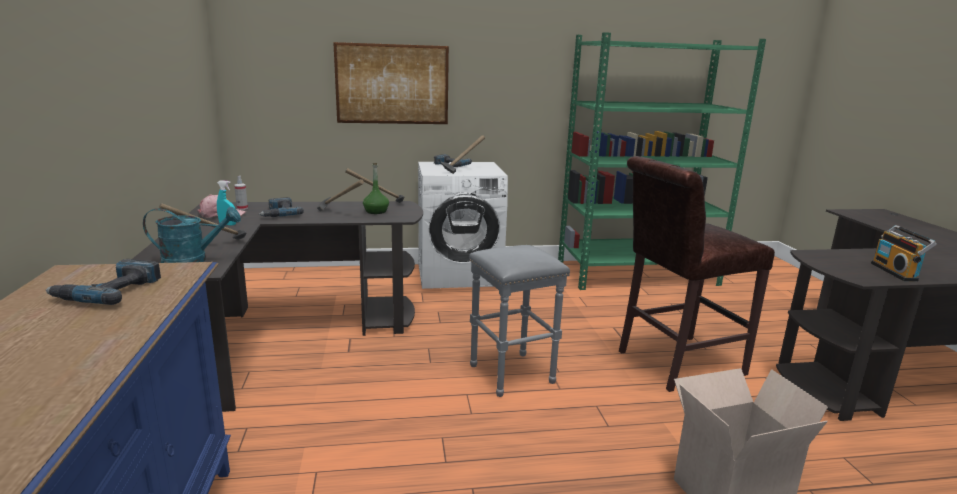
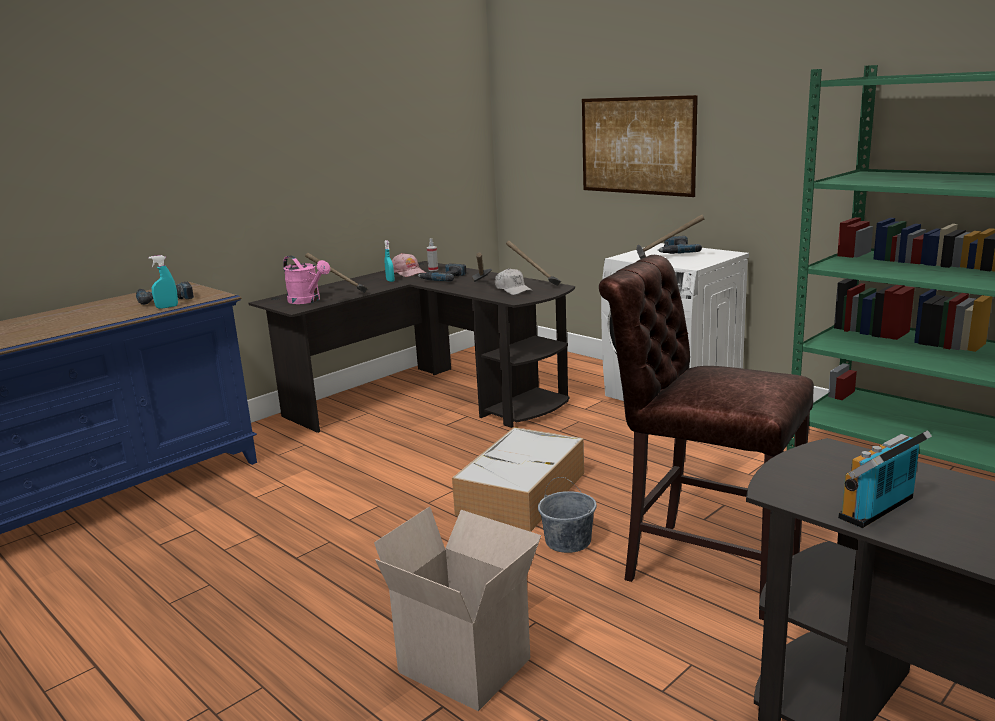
camera: 55 degrees right, 0 degrees up
(161, 298) = (167, 307): none -> turquoise spray bottle
(193, 260) = (308, 301): turquoise watering can -> pink watering can
(376, 211) = (513, 290): green bottle -> white cap
(514, 374) = (521, 494): grey stool -> storage box
(601, 387) = (568, 541): none -> grey bucket

